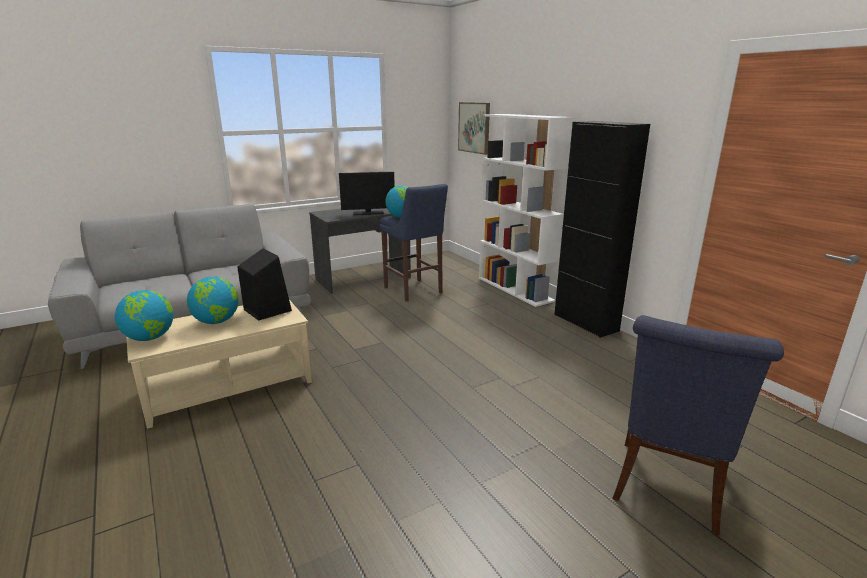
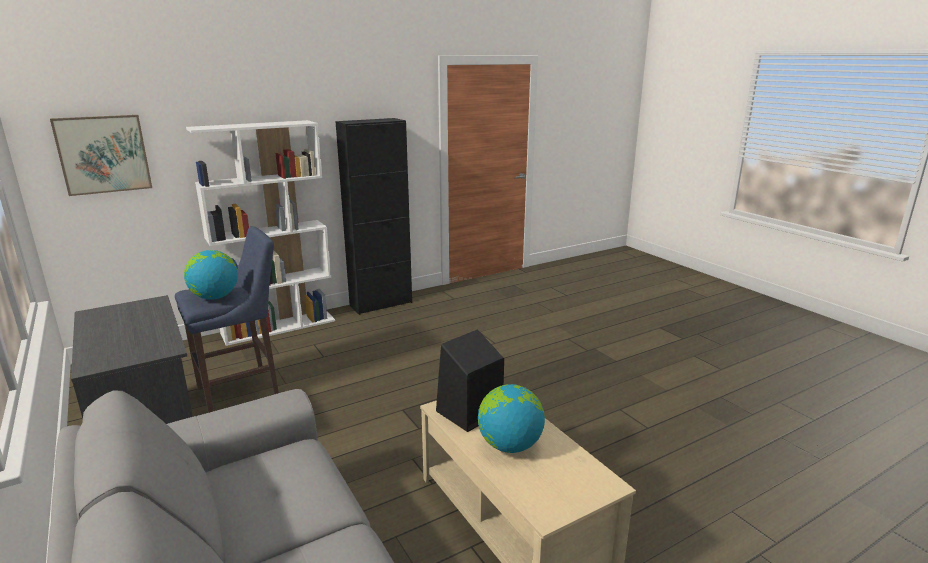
camera: 90 degrees left, 0 degrees up
(150, 338) = (572, 492): globe -> none
(368, 213) = (148, 323): monitor -> none
(667, 490) = (597, 310): blue chair -> none

